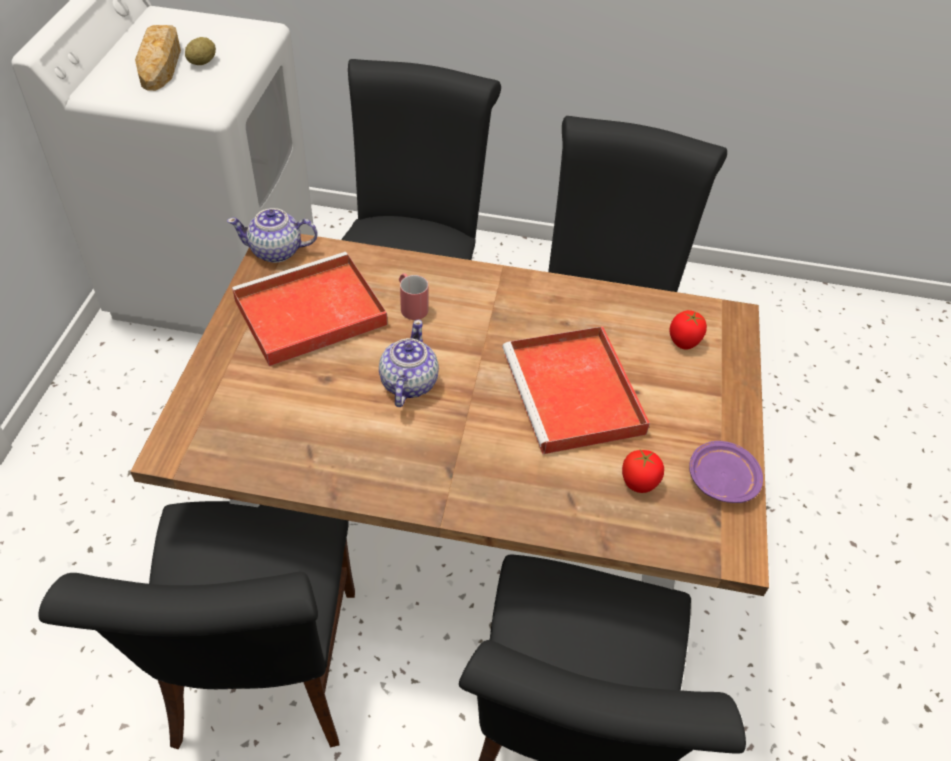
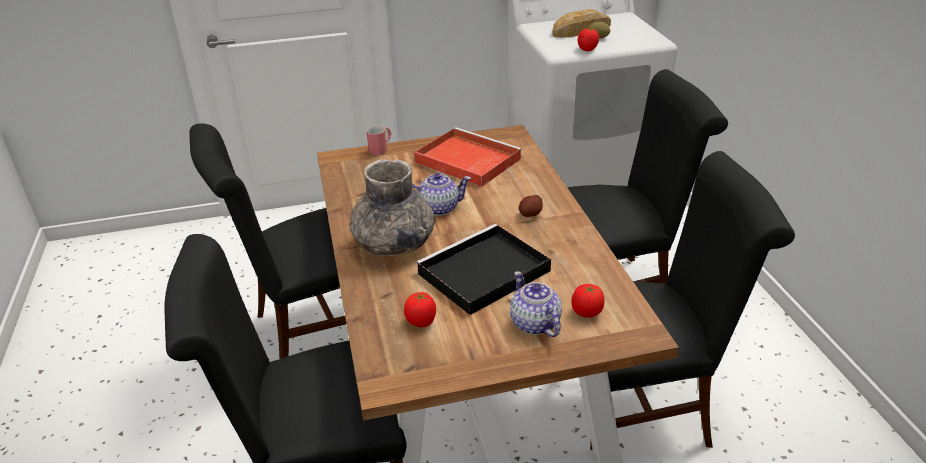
camera: 70 degrees right, 15 degrees down
(228, 84) = (587, 49): none -> tomato
(277, 251) = (507, 135): teapot -> teapot (535, 324)
(411, 305) = (507, 189): red mug -> red mug (381, 149)
(463, 456) = (393, 244): none -> grey vase
(480, 308) = (530, 214): none -> potato
(575, 395) = (482, 273): red tray -> black tray
(721, 479) = (452, 363): purple plate -> none

